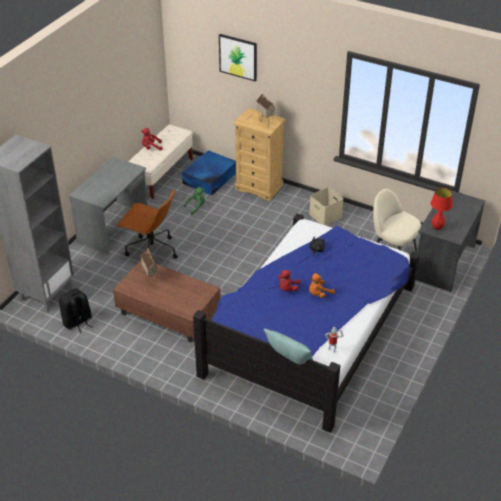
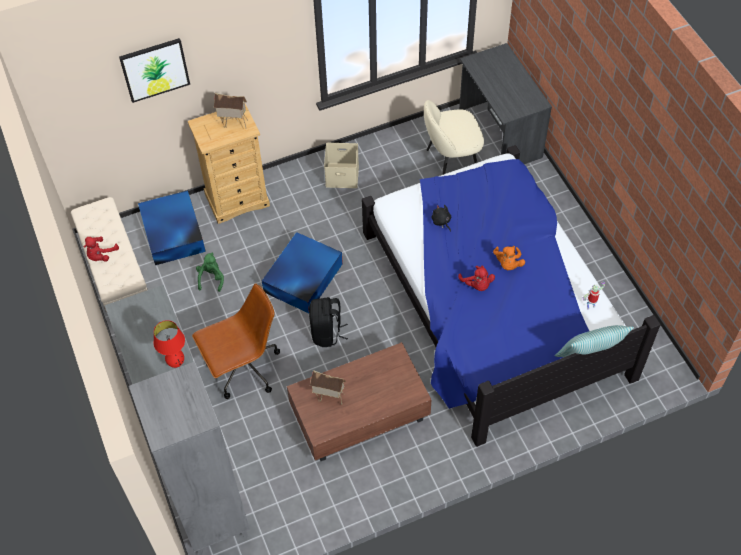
camera: 50 degrees left, 15 degrees up
(77, 322) = (294, 514): black backpack -> black backpack (327, 333)
(235, 240) = (302, 278): none -> blue storage box
(437, 228) = (512, 106): red table lamp -> red table lamp (176, 363)

